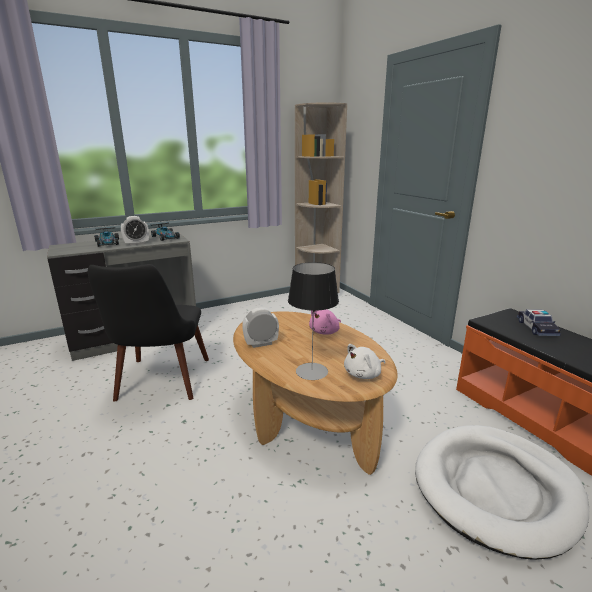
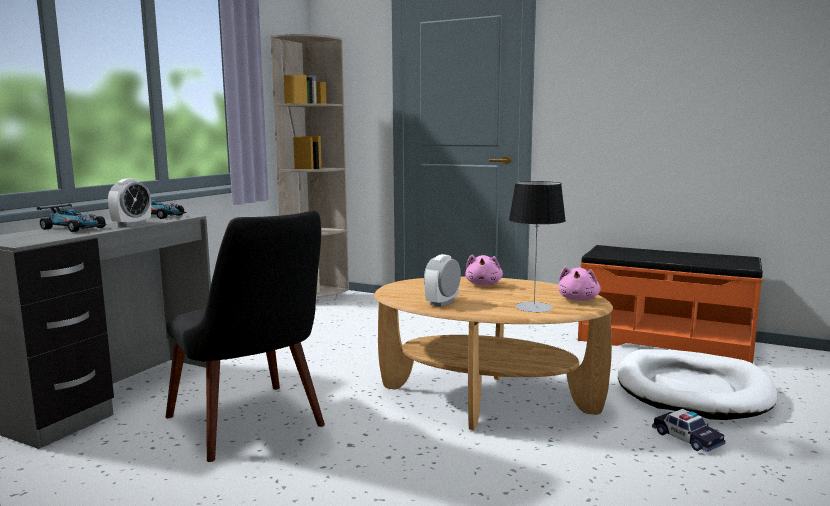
camera: 35 degrees left, 10 degrees down
(364, 374) = (578, 299): white plush toy -> pink plush toy
(536, 328) = (639, 251): toy car -> toy car (687, 438)

